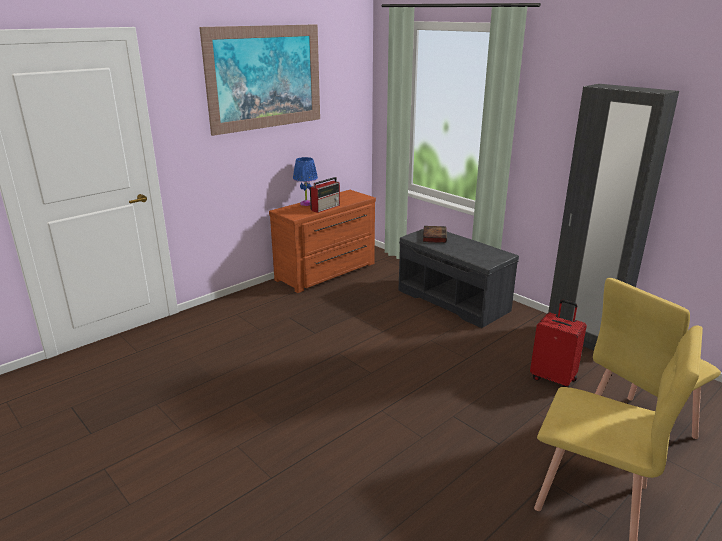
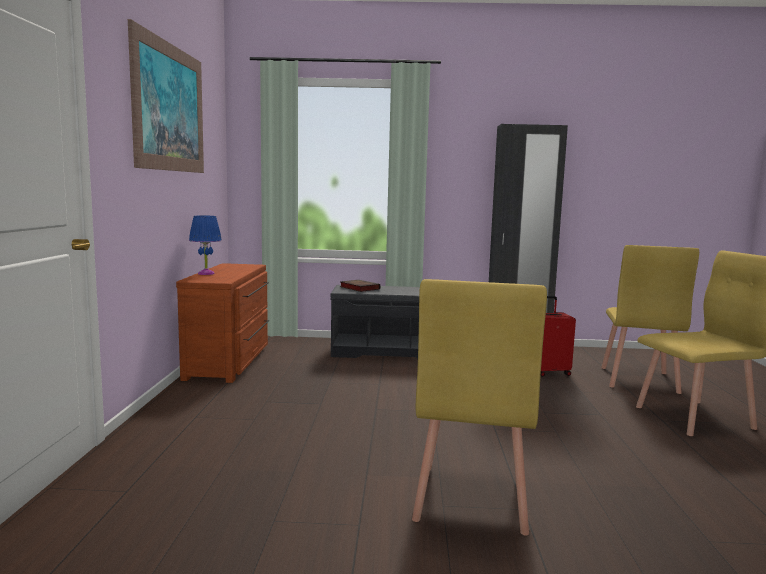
camera: 45 degrees left, 15 degrees down
(258, 451) = (470, 498): none -> yellow chair
(326, 207) = (237, 273): radio -> none

